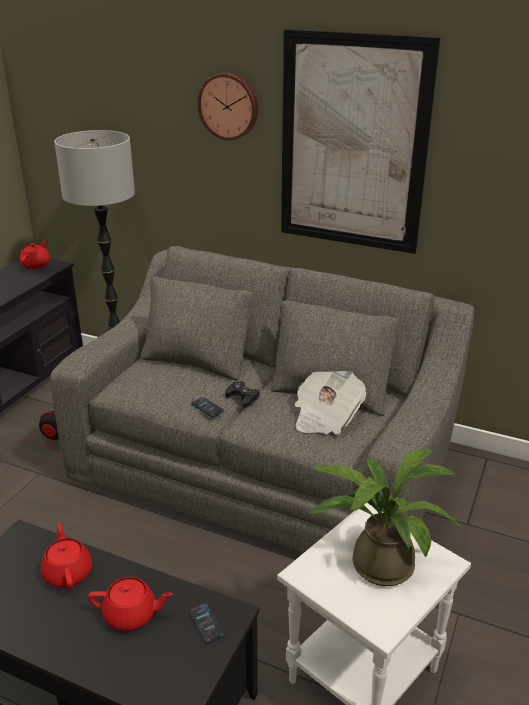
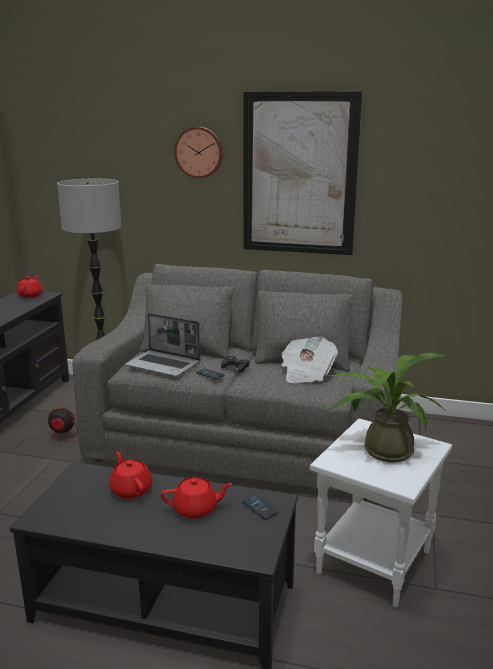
camera: 10 degrees left, 10 degrees down
(158, 386) = (164, 365): none -> laptop

